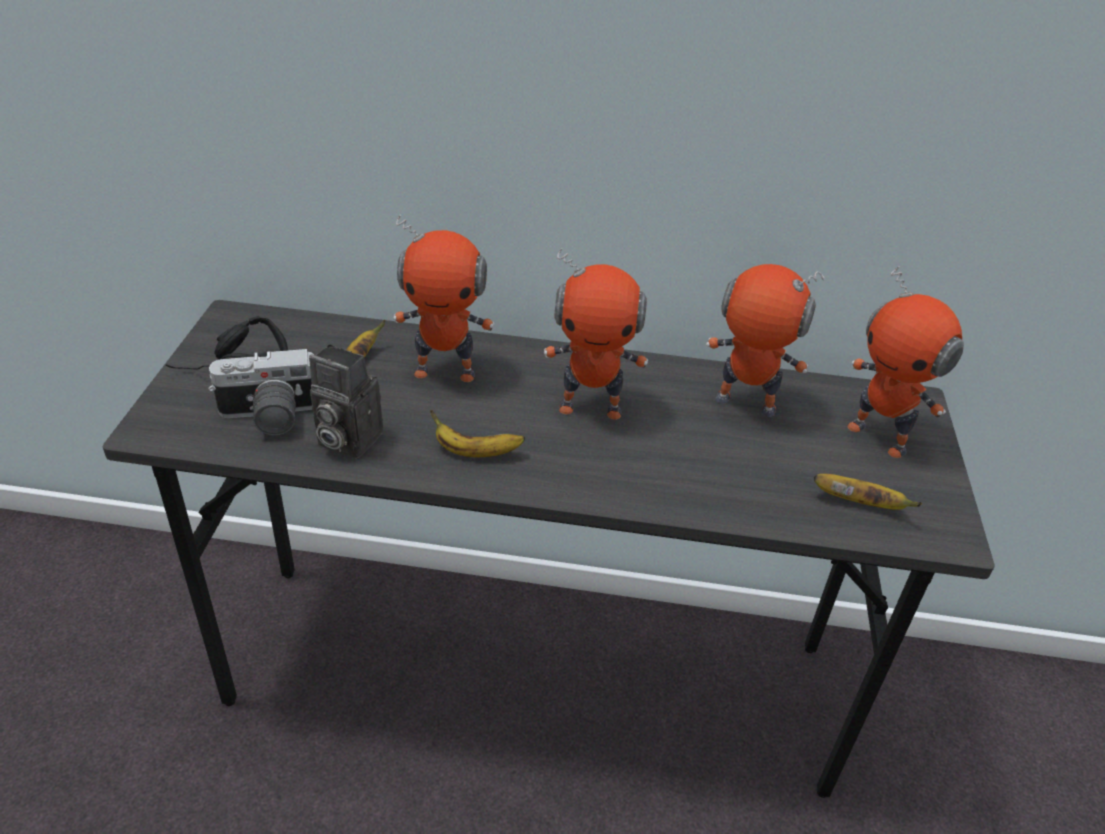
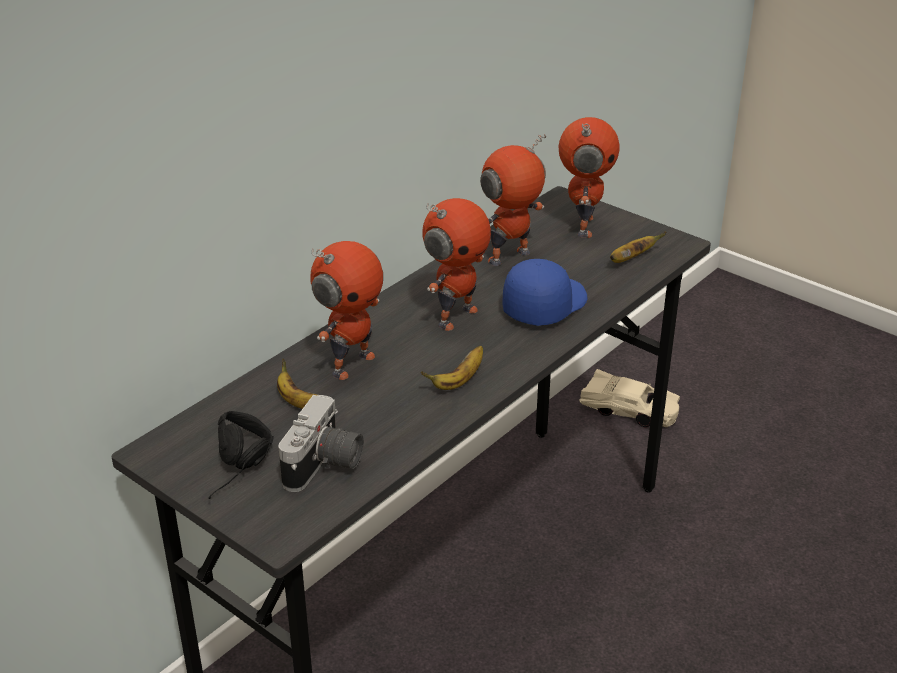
camera: 55 degrees left, 5 degrees down
(345, 439) = (389, 435): camera -> none
(678, 465) = (544, 305): none -> blue cap
(879, 437) = (582, 226): toy robot -> toy robot turned 75 degrees counterclockwise
(932, 713) = (629, 410): none -> beige toy car

